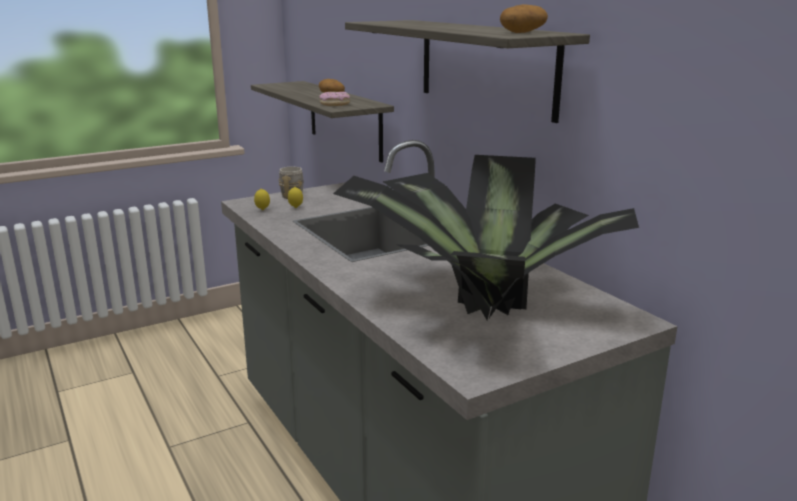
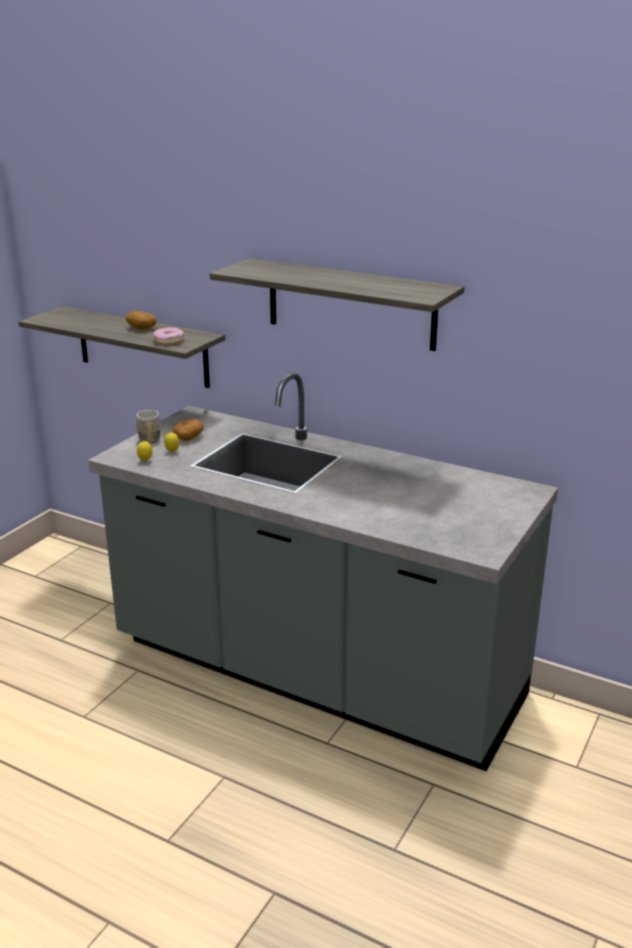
camera: 30 degrees left, 5 degrees up
(478, 299) = (424, 501): potted plant -> none
(522, 32) = (418, 289): potato -> potato (188, 437)

